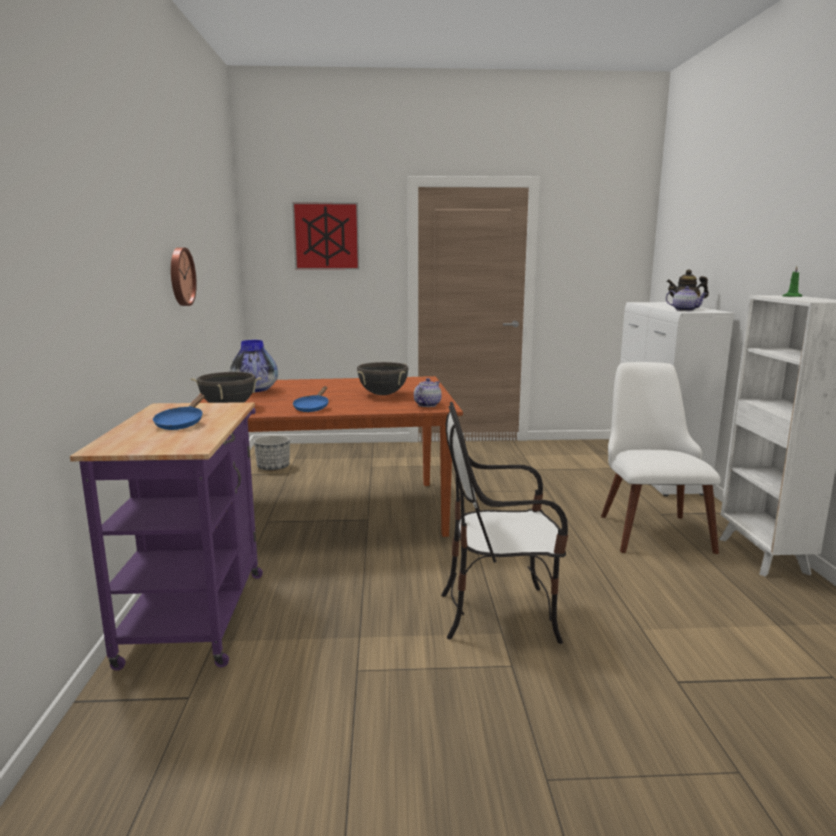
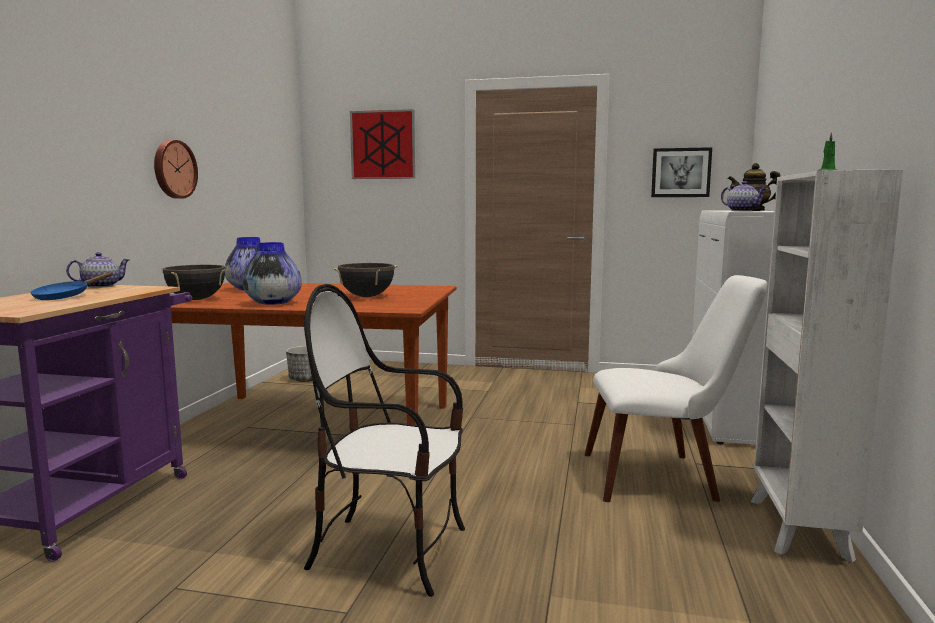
camera: 15 degrees right, 5 degrees down
(312, 408) = (273, 303): blue frying pan -> vase
(427, 405) = (393, 306): teapot -> teapot (101, 286)
(597, 266) = (681, 172): none -> picture
(648, 527) = (666, 476): white chair -> white chair turned 75 degrees clockwise

